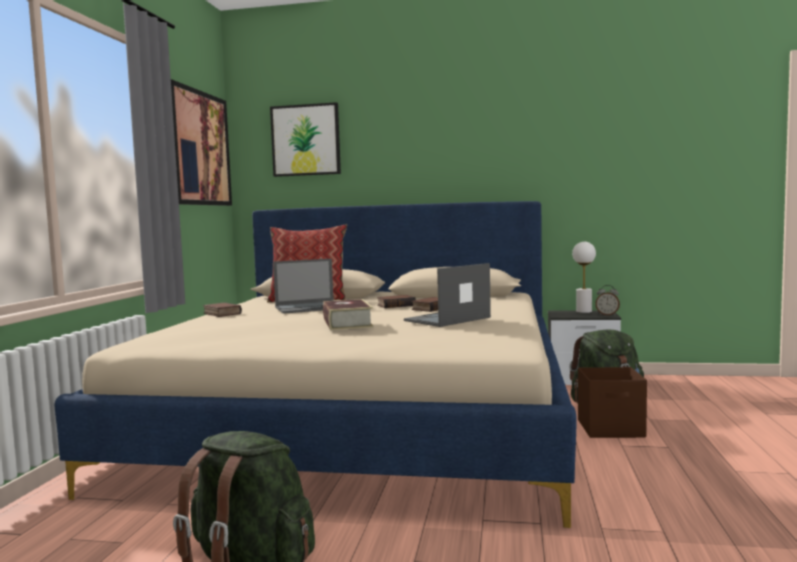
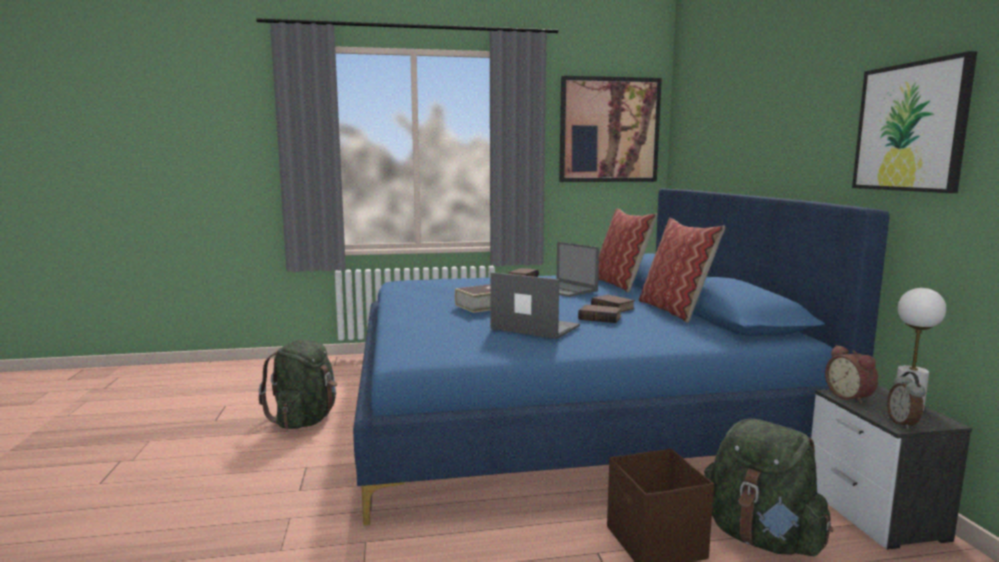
camera: 70 degrees right, 5 degrees up
(306, 140) = (708, 114): picture -> picture (911, 127)
(364, 421) = (562, 407): beige bed -> blue bed
(422, 298) = (675, 310): none -> pillow
(565, 315) = (850, 396): none -> alarm clock

